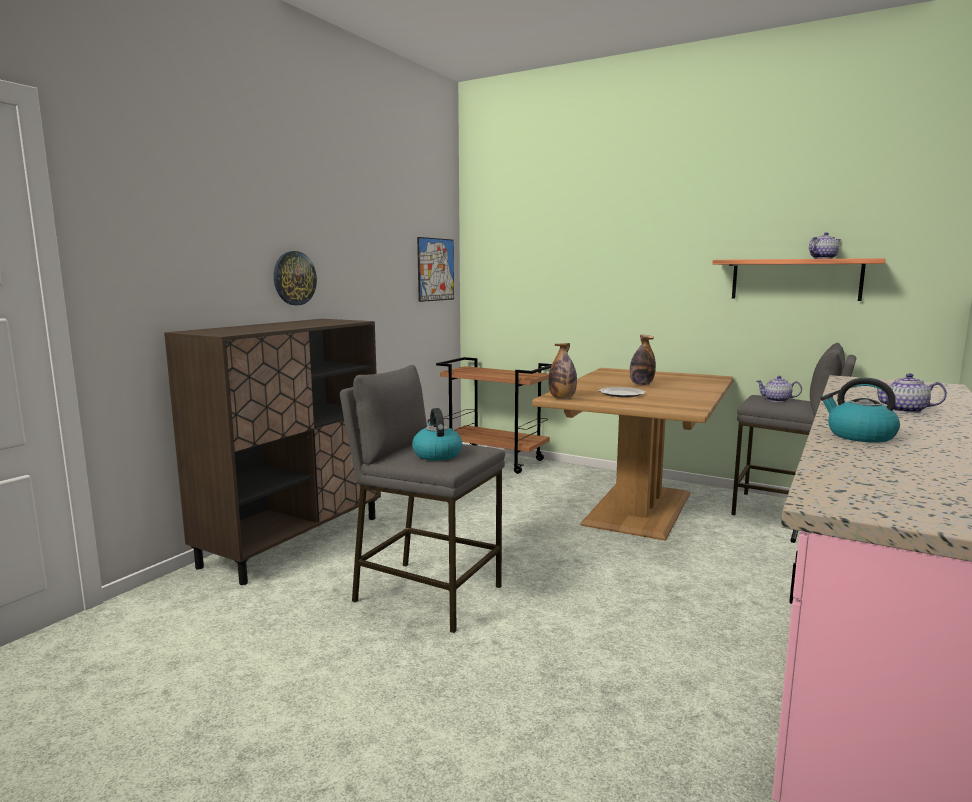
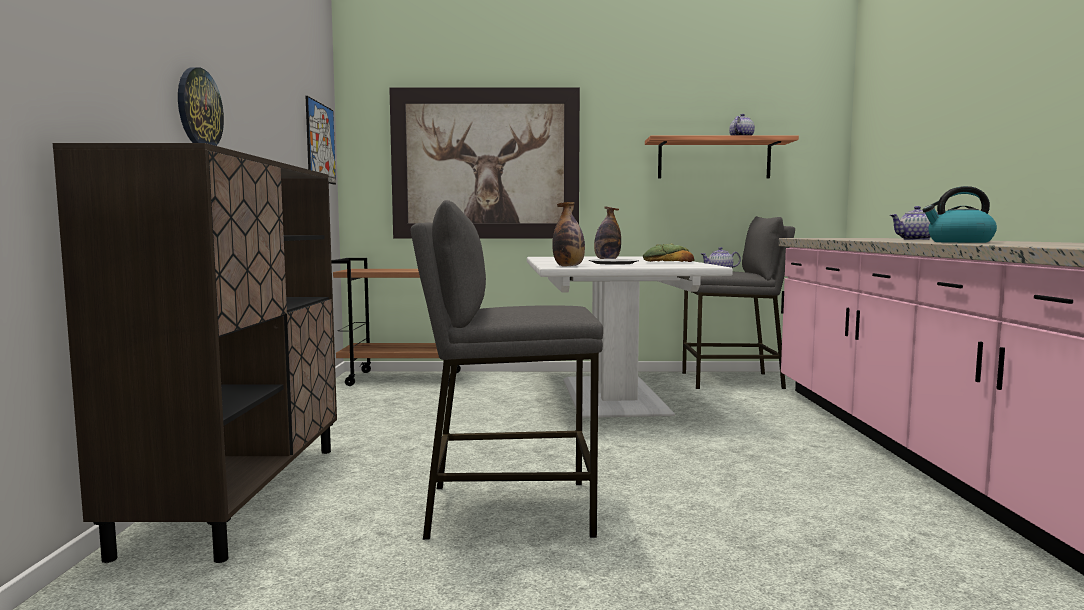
camera: 30 degrees left, 5 degrees down
(436, 454) = (538, 310): kettle -> none
(571, 282) = (485, 164): none -> picture
(636, 508) = (611, 396): brown dining table -> white dining table
(681, 395) = (667, 262): none -> bread

